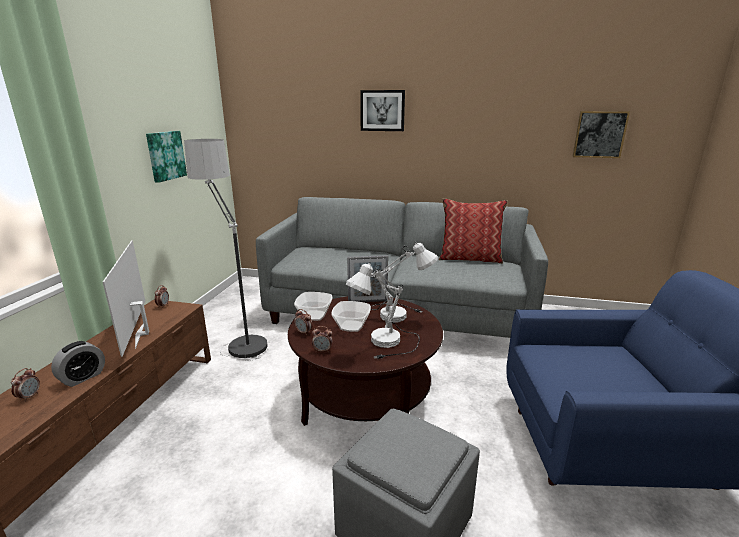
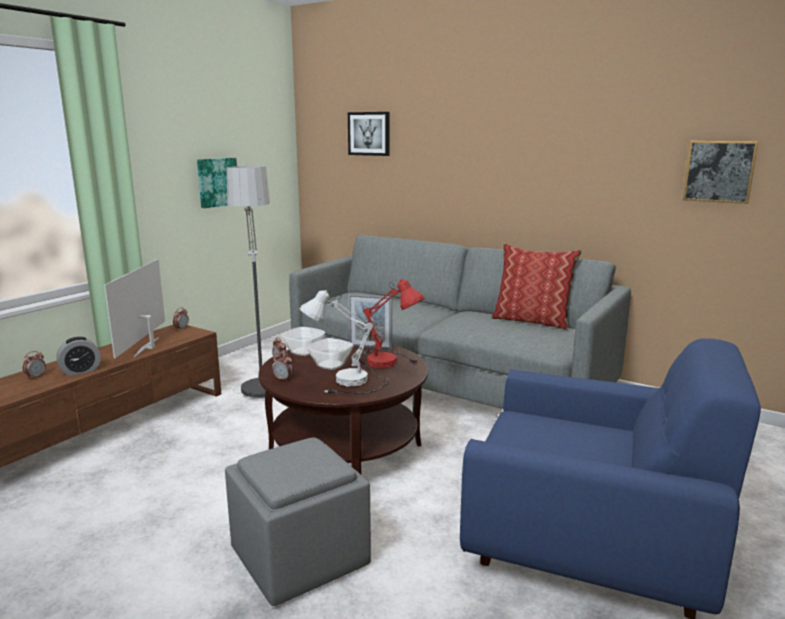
camera: 20 degrees right, 5 degrees down
(382, 110) = (454, 139): picture -> picture (369, 133)
(399, 314) = (391, 362): white table lamp -> red table lamp

